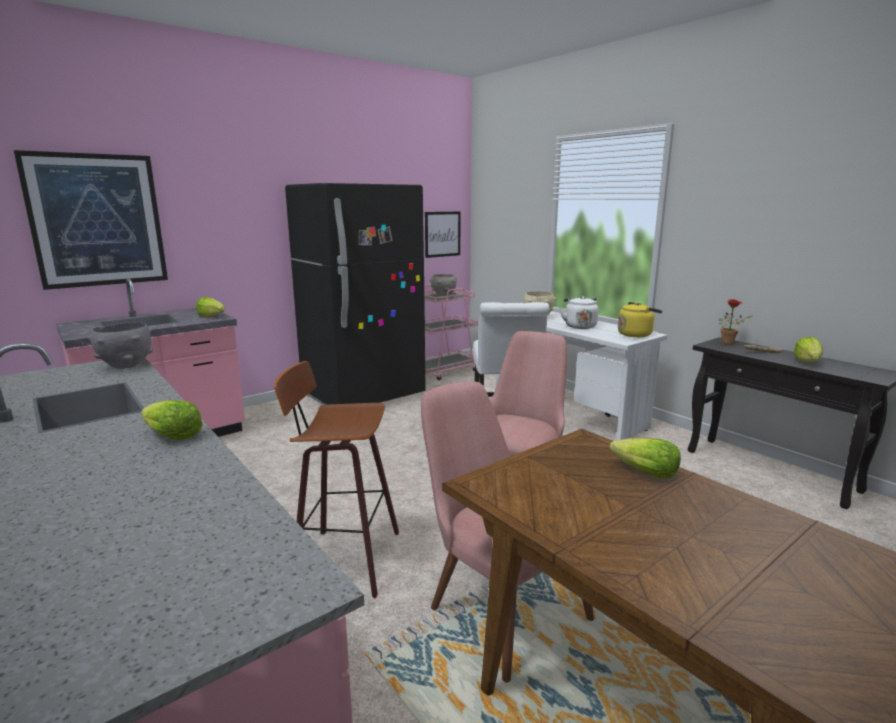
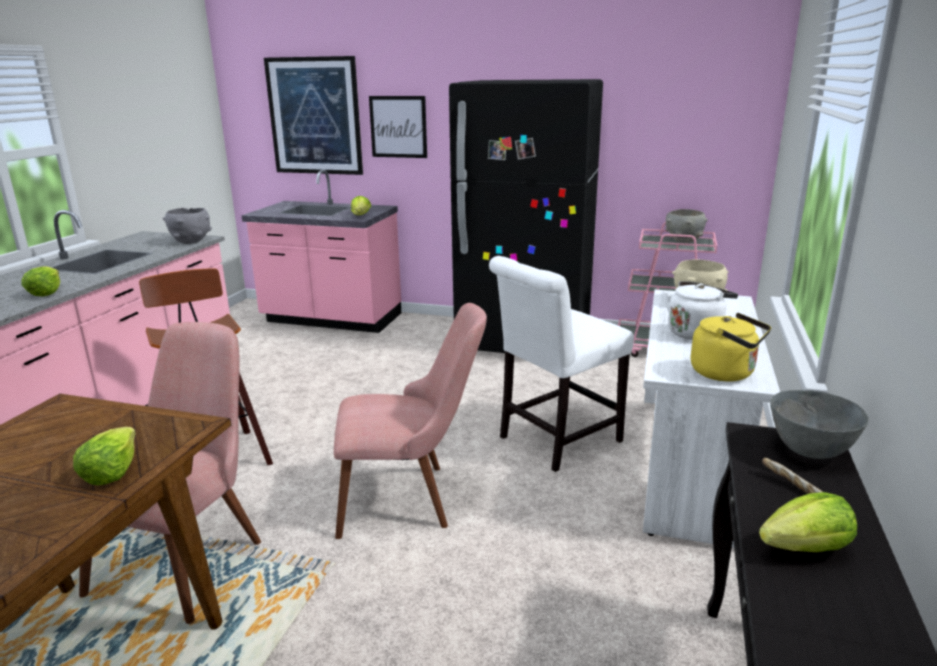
camera: 55 degrees right, 5 degrees up
(442, 234) = (716, 150): picture -> picture (398, 127)
(730, 343) = (810, 451): potted plant -> grey bowl

